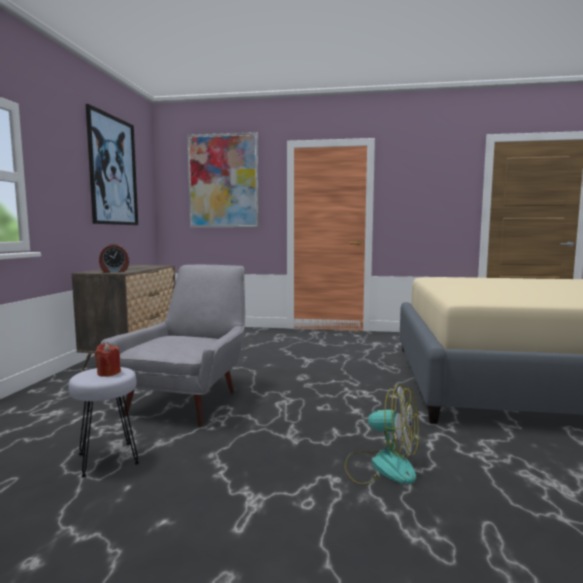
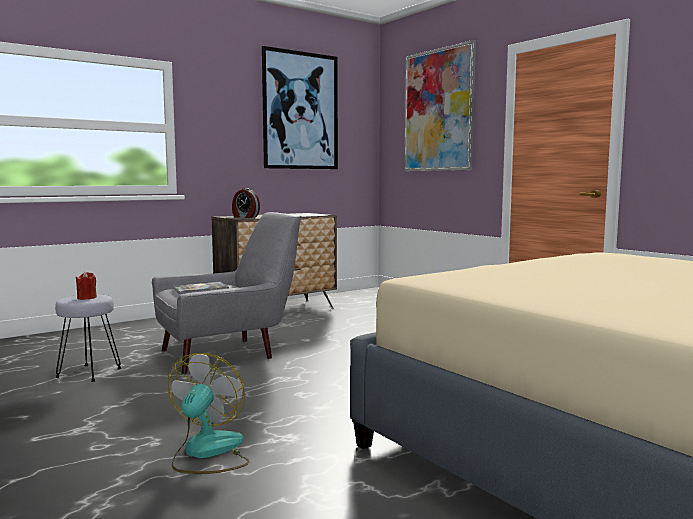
camera: 45 degrees right, 0 degrees up
(172, 343) = (201, 289): none -> book
(381, 466) = (207, 452): fan -> fan turned 150 degrees counterclockwise

